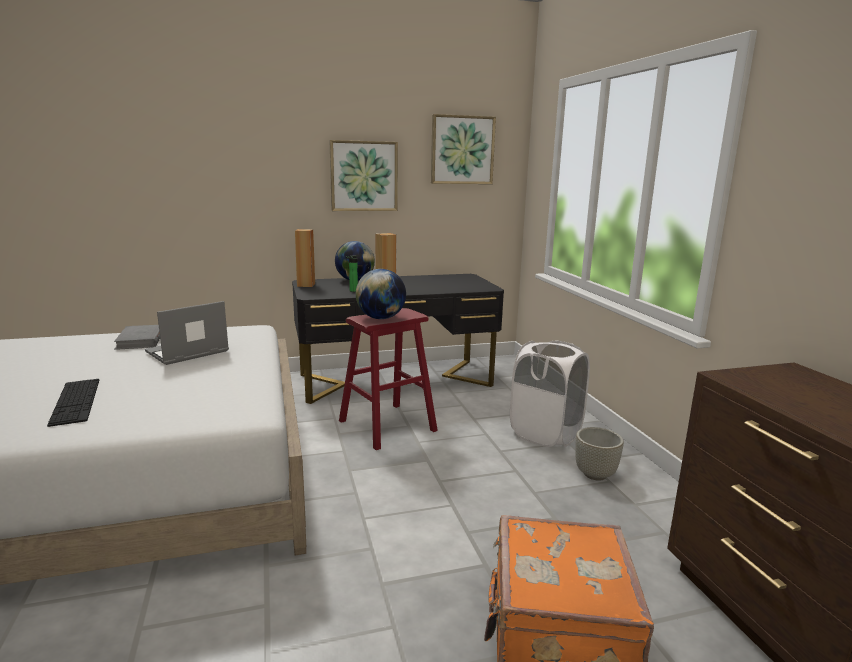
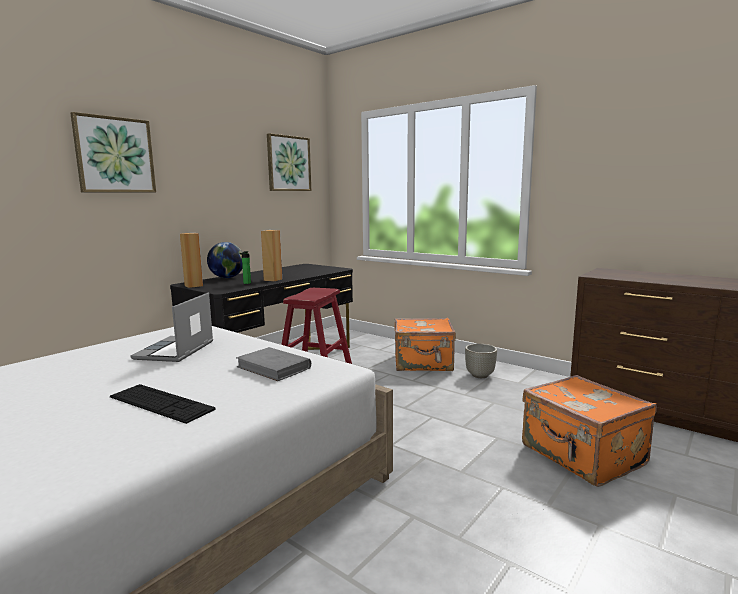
camera: 35 degrees left, 5 degrees down
(141, 340) = (97, 354): grey book -> grey book (274, 367)
(364, 176) = (220, 184): picture -> picture (115, 155)
(381, 318) = (311, 295): globe -> none
(545, 434) = (423, 364): white laundry basket -> orange suitcase

